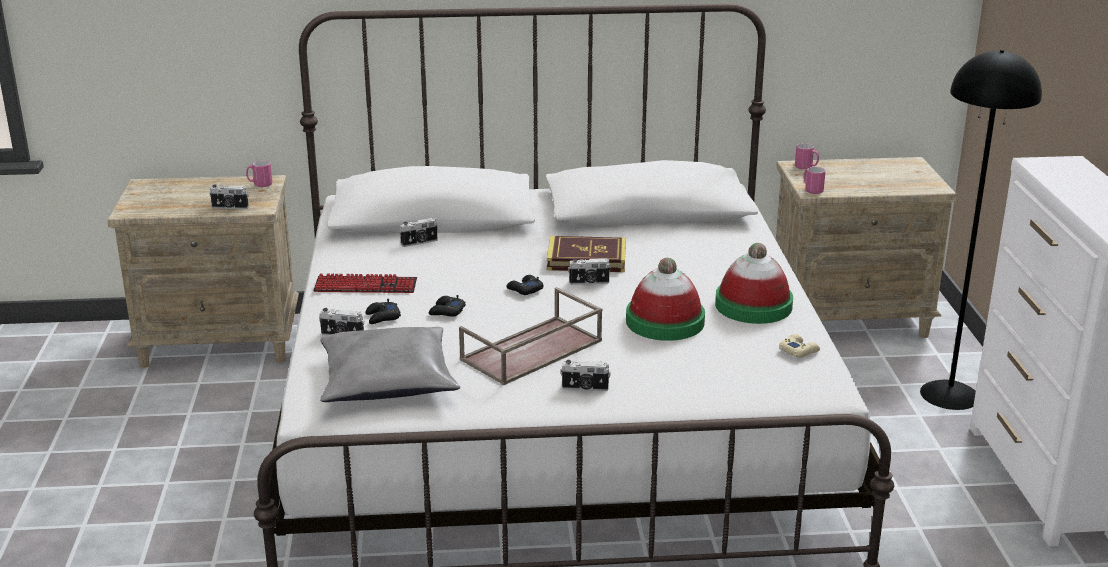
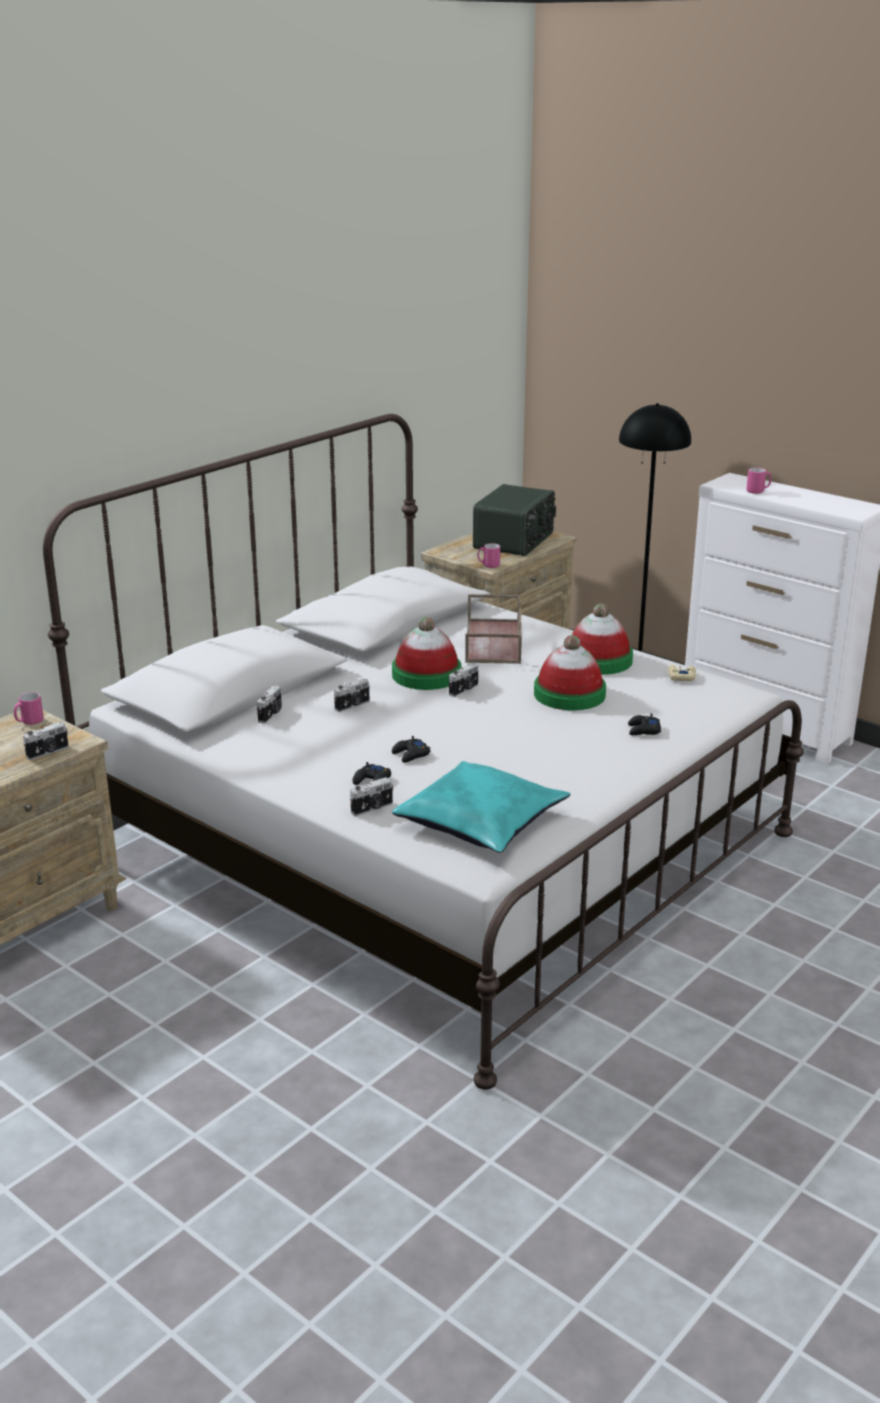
camera: 45 degrees left, 0 degrees up
(365, 286) = (305, 765): keyboard -> none
(388, 380) = (481, 821): grey pillow -> turquoise pillow
(525, 289) = (431, 714): black game controller -> black game controller (643, 730)
(531, 351) = (531, 753): brown tray -> brown tray (494, 642)
(585, 388) = (616, 760): camera -> camera (353, 706)
(586, 259) = (426, 675): book -> hat
(806, 167) = (451, 550): pink mug -> pink mug (758, 491)
(885, 178) = (515, 541): none -> radio

